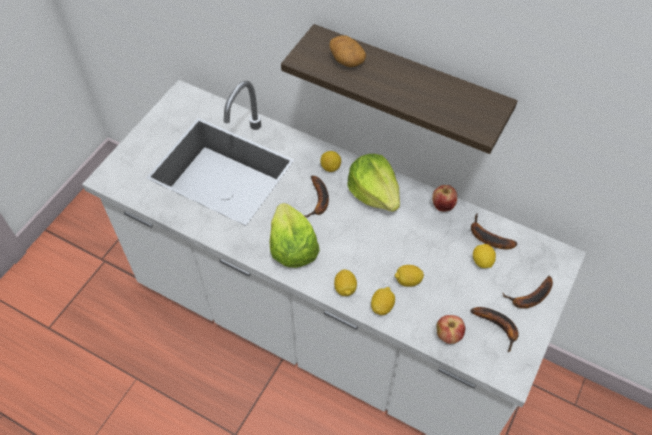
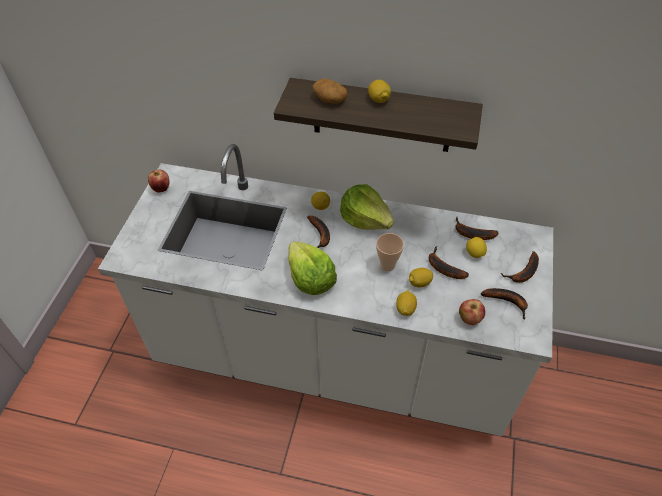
camera: 15 degrees left, 5 degrees down
(345, 288) = (368, 302): lemon -> lemon (378, 100)
(380, 252) = (387, 265): none -> cup
(440, 269) = (442, 267): none -> banana
(443, 206) = (426, 217): apple -> apple (161, 188)

